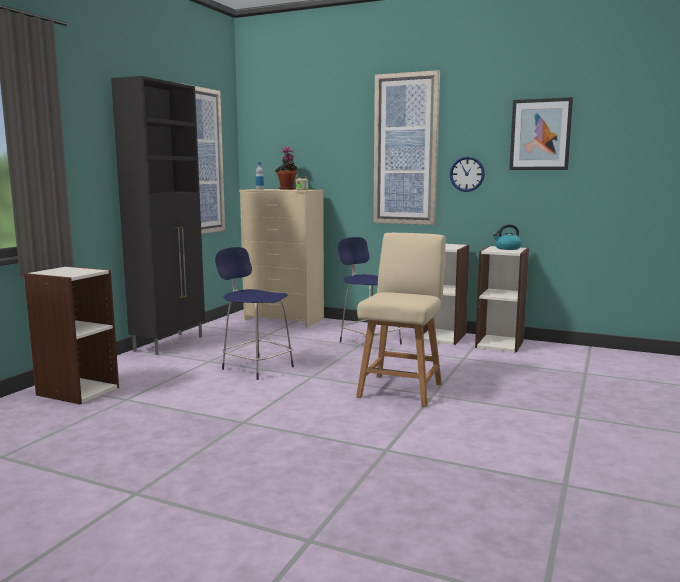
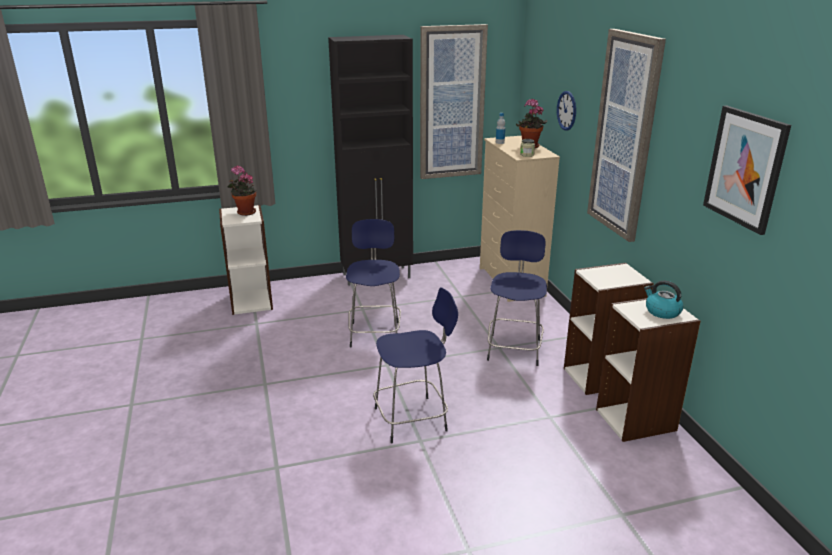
camera: 50 degrees right, 15 degrees up
(69, 270) = (244, 213): none -> potted plant
(401, 389) = (413, 419): beige chair -> blue stool
(467, 174) = (668, 191): wall clock -> wall clock (566, 110)

